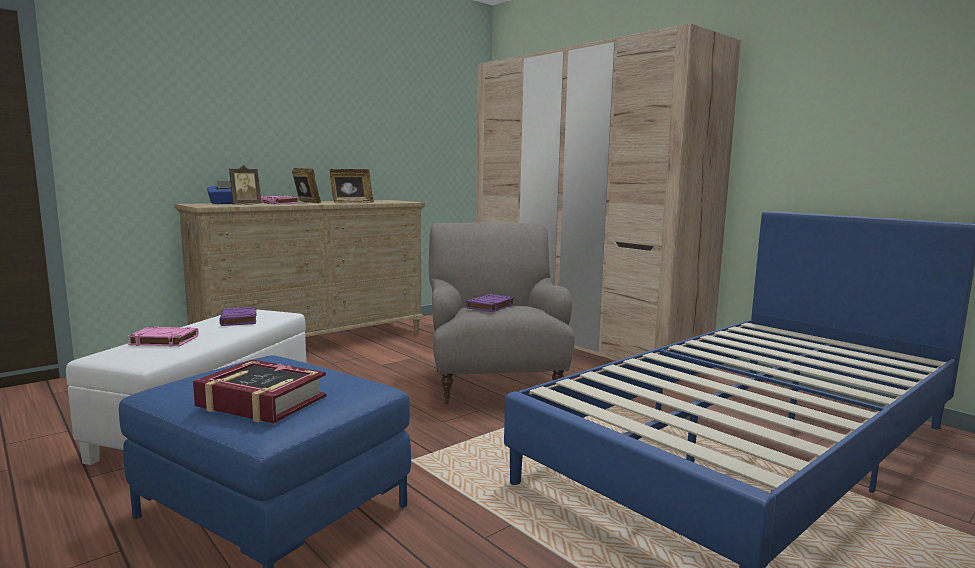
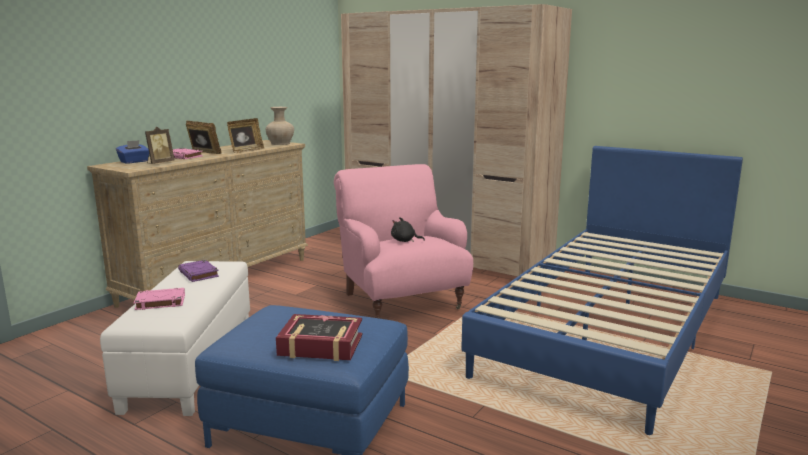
camera: 15 degrees left, 5 degrees up
(399, 201) = (280, 143): none -> beige vase
(490, 307) = (405, 241): purple book -> black plush toy
(494, 383) = (401, 301): grey armchair -> pink armchair

